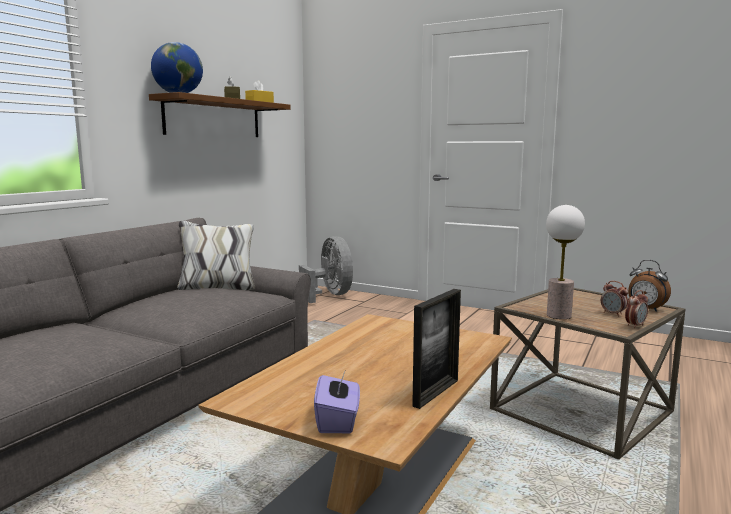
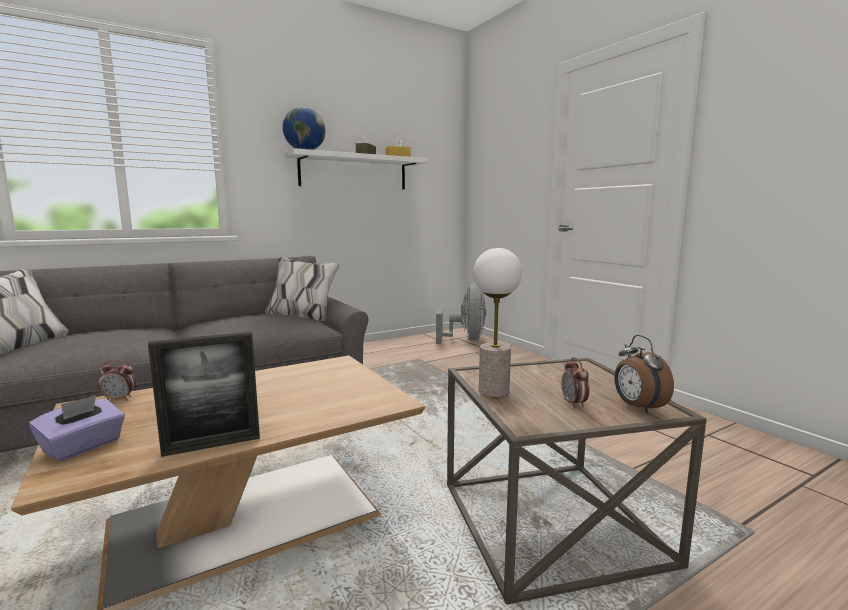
camera: 30 degrees right, 0 degrees up
(214, 118) = (354, 172): brown shelf -> white shelf
(635, 326) = (563, 425): alarm clock -> alarm clock (119, 399)

